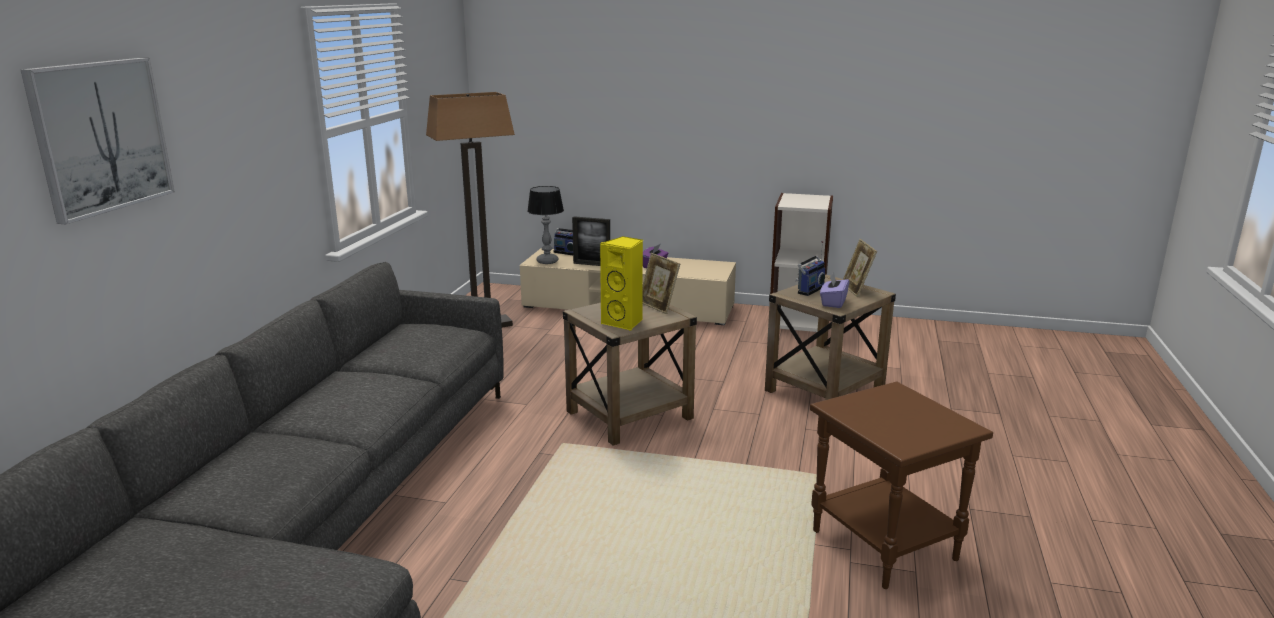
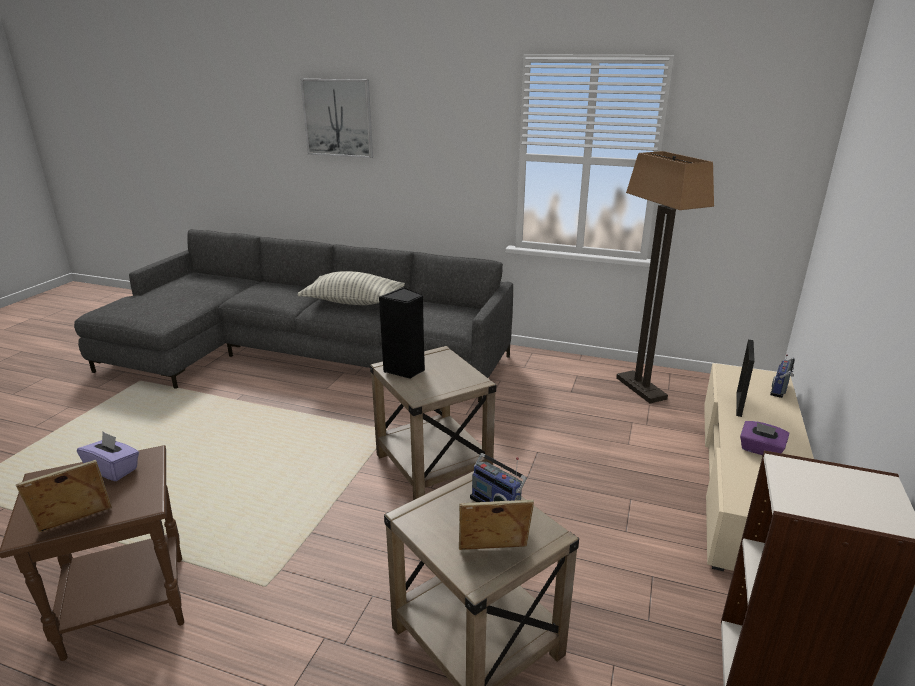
camera: 95 degrees right, 5 degrees up
(352, 393) = (353, 302): none -> pillow
(546, 261) = (734, 377): table lamp -> none
(624, 322) = (405, 370): yellow speaker -> black speaker
(658, 306) = (447, 389): picture frame -> picture frame (76, 526)
(833, 302) = (436, 516): purple tissue box -> purple tissue box (113, 469)

